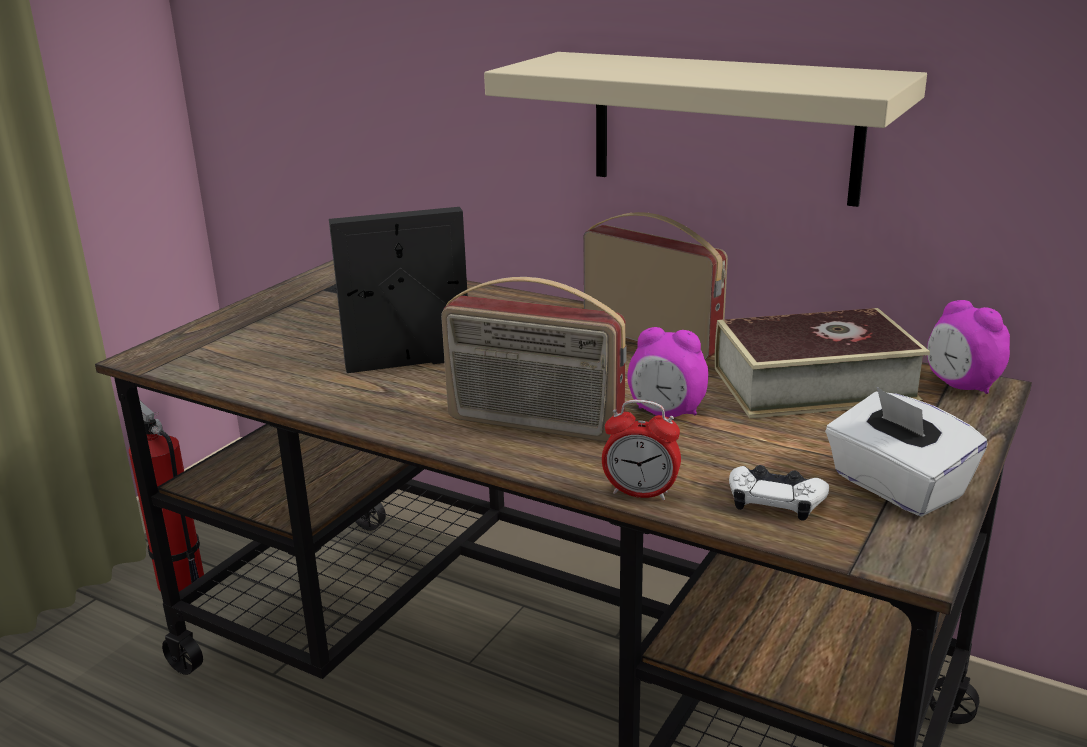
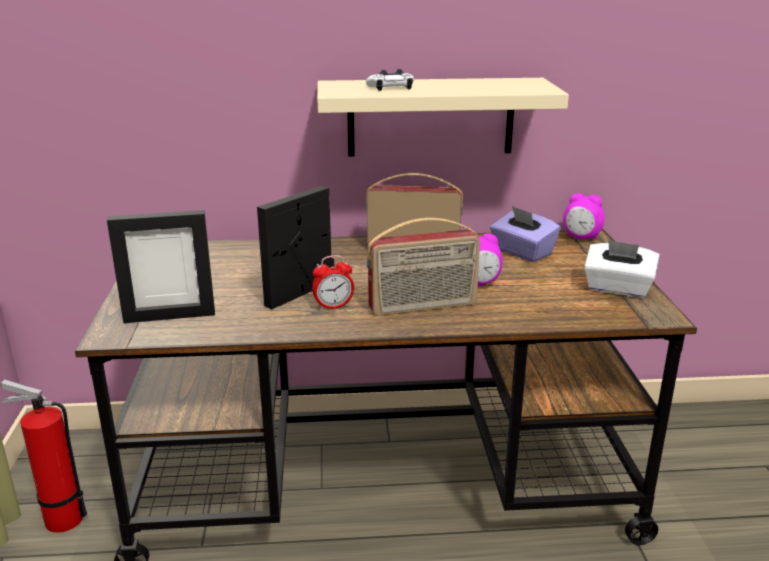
camera: 35 degrees left, 0 degrees up
(234, 350) = (170, 315): none -> picture frame
(640, 493) = (523, 323): alarm clock -> alarm clock (333, 306)
(775, 499) = (581, 308): white game controller -> white game controller (391, 87)
(814, 384) = (522, 252): book -> purple tissue box

